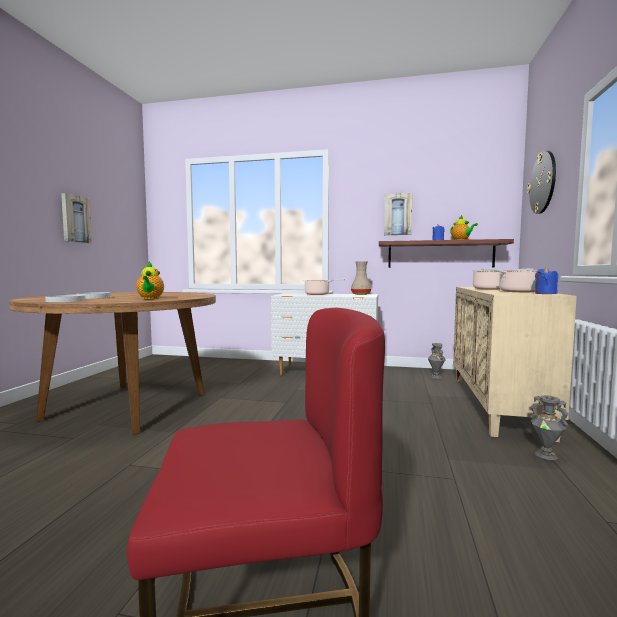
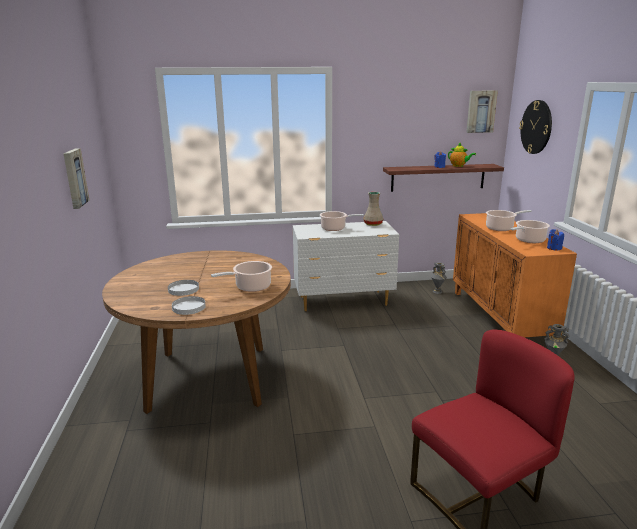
camera: 20 degrees left, 15 degrees up
(150, 298) = (251, 287): teapot -> cooking pot
(397, 214) = (401, 139): picture -> picture (480, 111)
(497, 404) = (500, 318): beige cabinet -> orange cabinet

